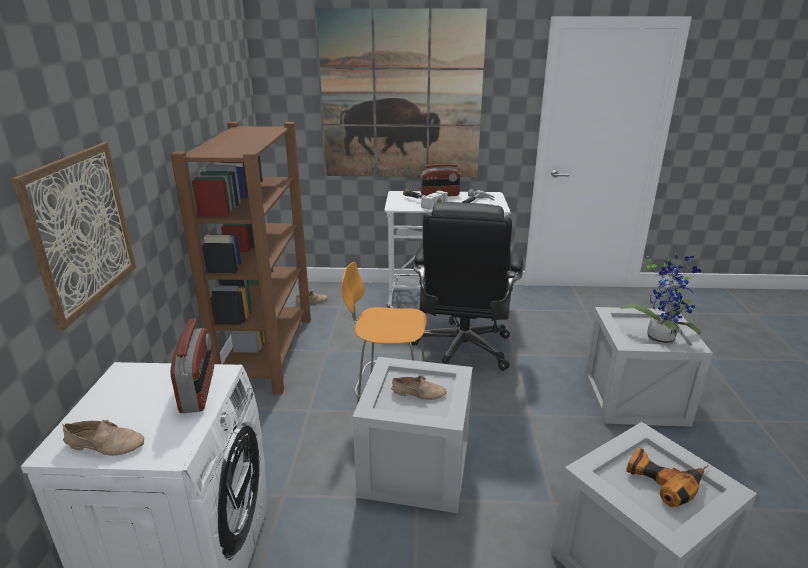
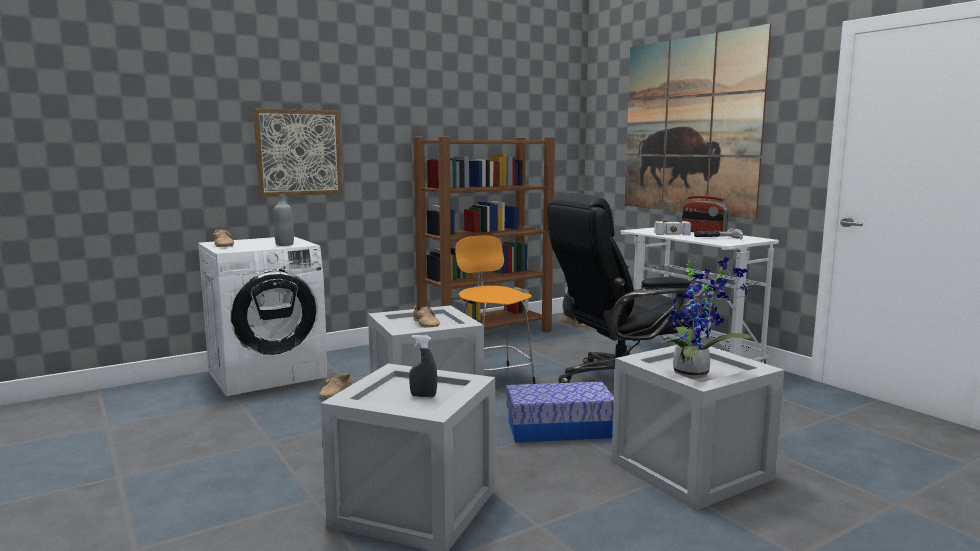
camera: 55 degrees right, 15 degrees down
(199, 389) = (284, 244): radio -> grey bottle
(314, 518) = (337, 392): none -> beige shoe
(529, 418) = (559, 429): none -> storage box
(663, 479) = (423, 396): power drill -> grey spray bottle

